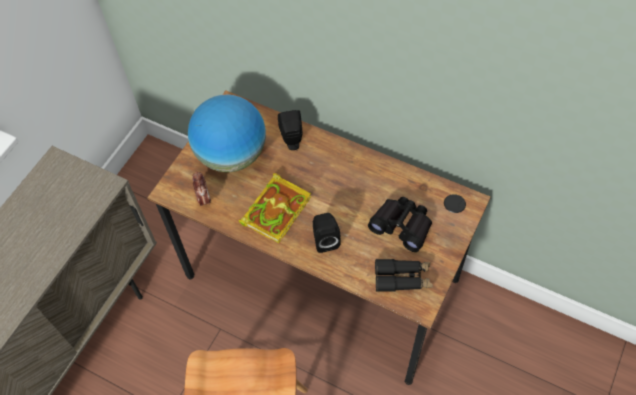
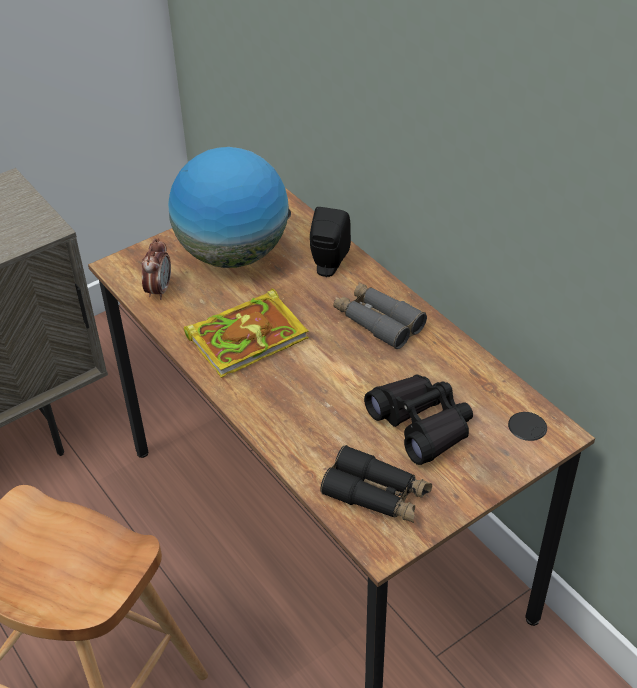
camera: 25 degrees right, 15 degrees down
(325, 239) = (292, 399): black speaker -> none
(342, 169) = (378, 321): none -> grey binoculars

